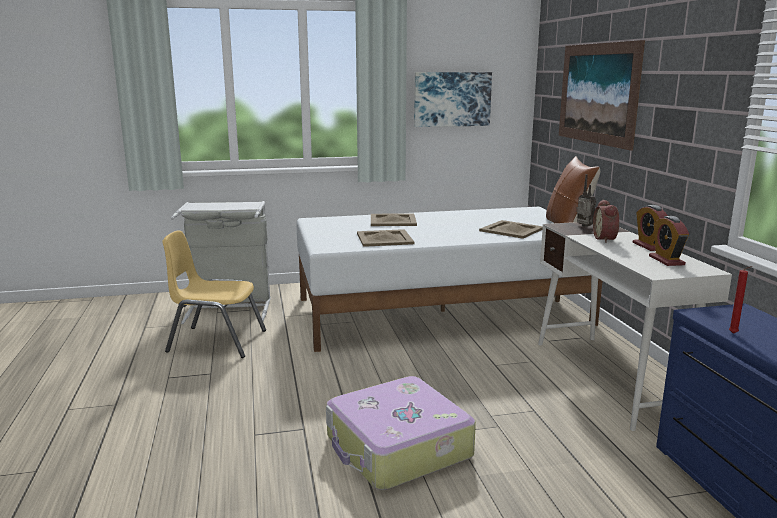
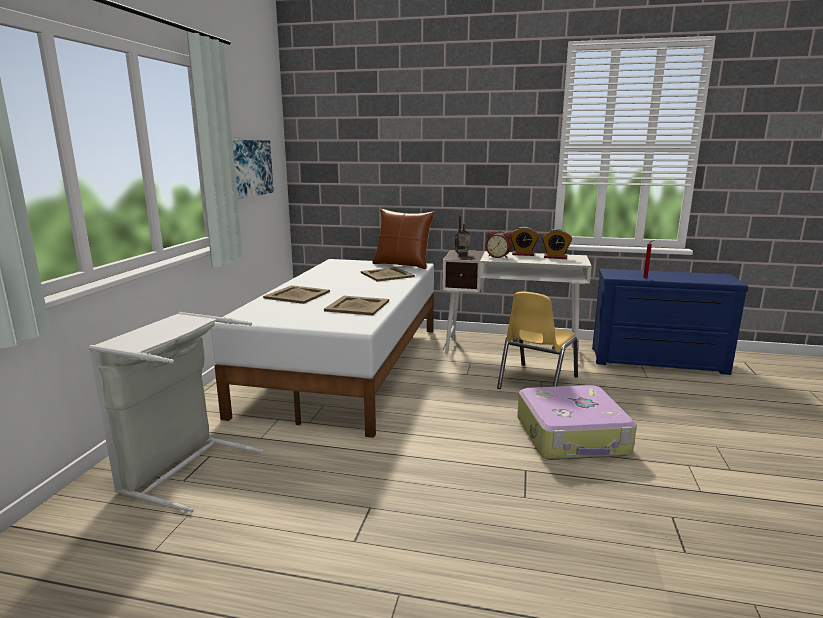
camera: 65 degrees left, 0 degrees up
(216, 341) = (281, 492): yellow chair -> yellow chair (536, 382)
(597, 93) = (394, 157): picture -> none

